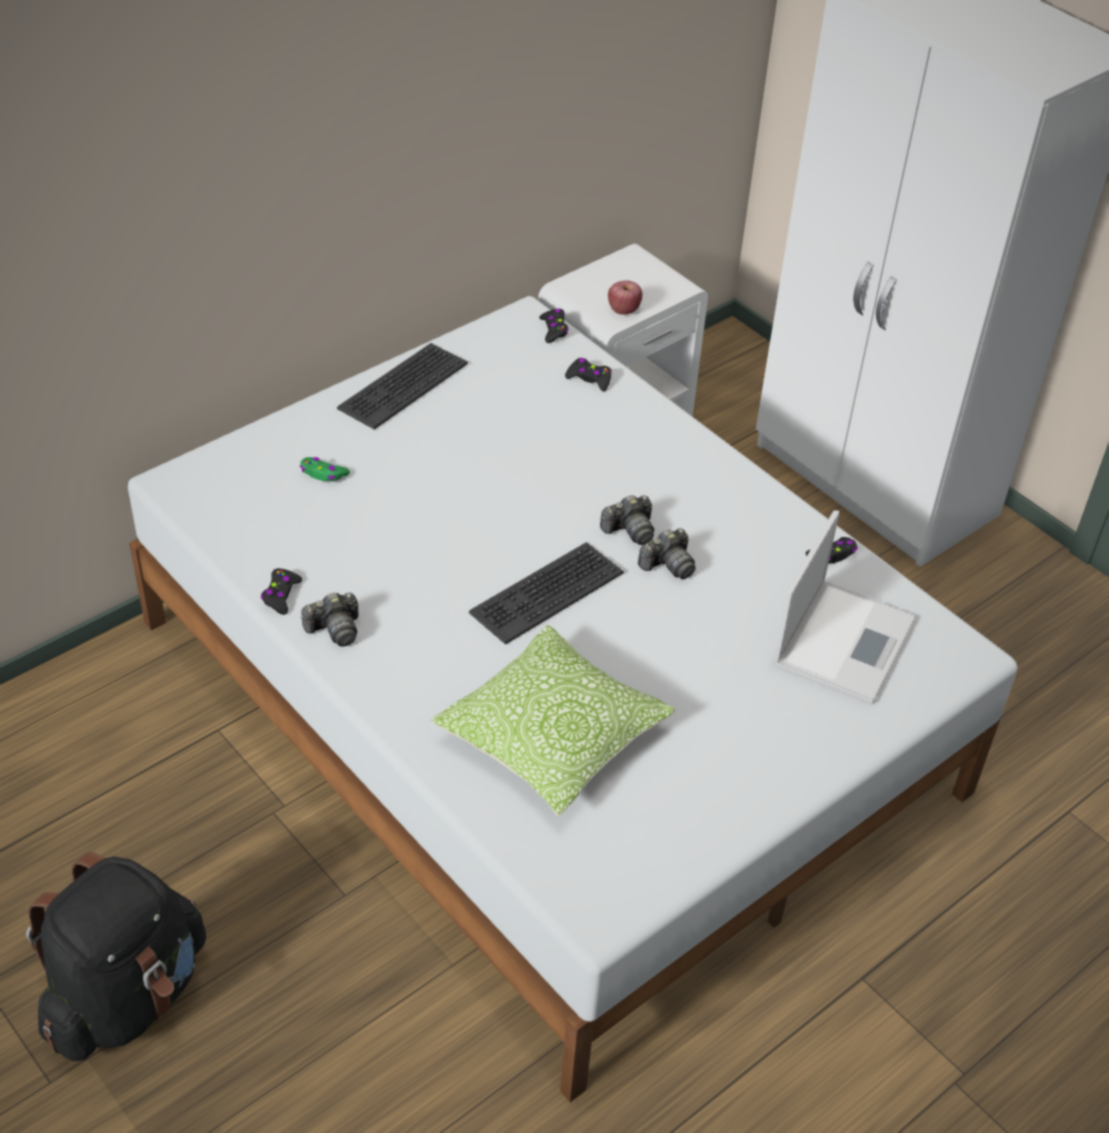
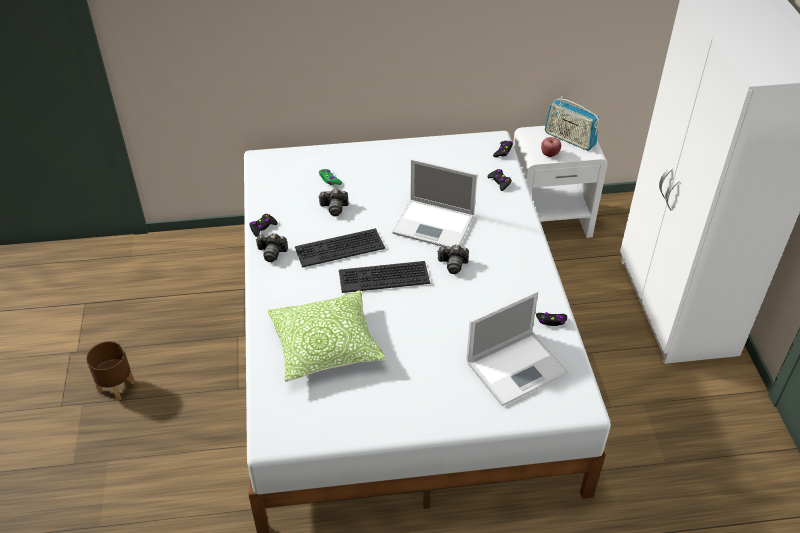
camera: 35 degrees right, 0 degrees up
(127, 996) = (117, 386): black backpack -> brown planter
(402, 386) = (402, 152): keyboard -> keyboard (339, 248)
(552, 481) = (435, 225): none -> laptop
(632, 277) = (569, 139): none -> radio
(668, 565) = (457, 289): camera -> camera (334, 208)

